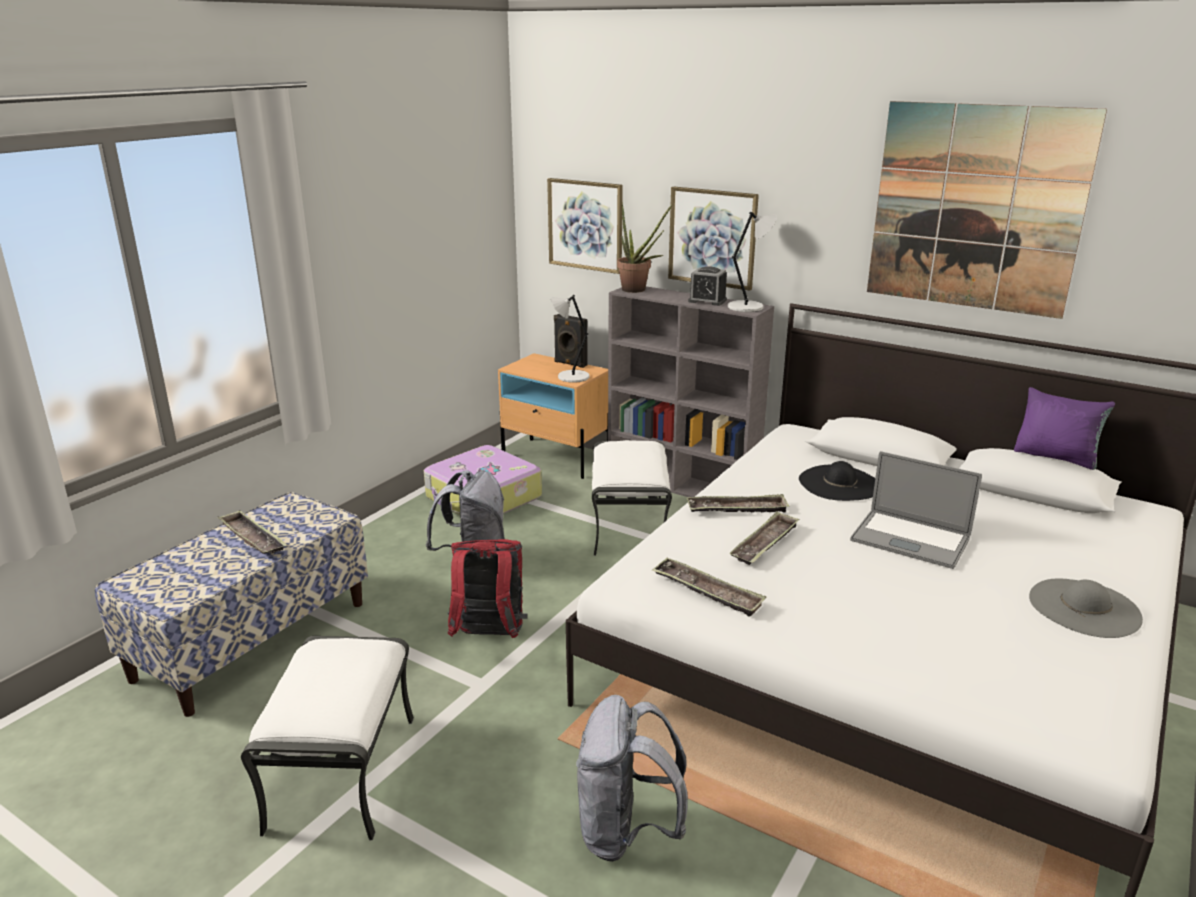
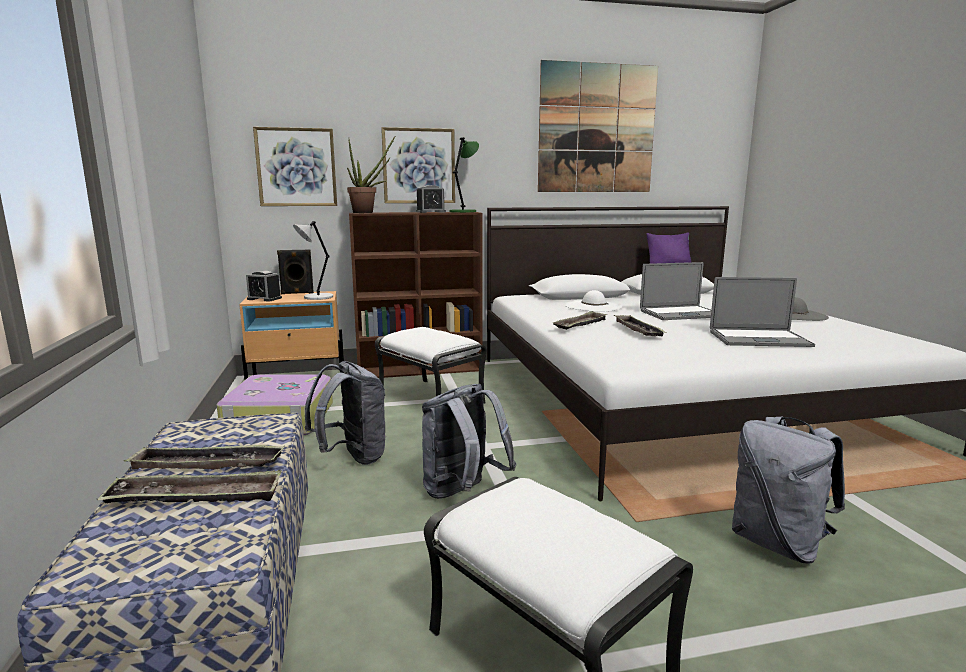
camera: 45 degrees left, 10 degrees down
(489, 636) = (462, 493): red backpack -> grey backpack
(528, 366) = (264, 299): none -> alarm clock
(683, 485) = (421, 370): grey bookcase -> brown bookcase
(707, 592) = (674, 353): tray -> tray (195, 497)
(747, 307) = (463, 212): grey table lamp -> green table lamp
(839, 483) = (593, 306): black hat -> white hat
(878, 619) = (759, 339): none -> laptop

